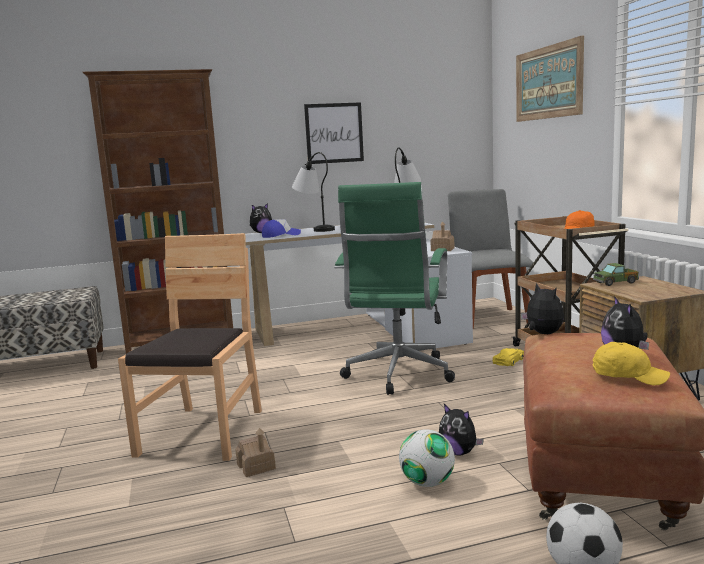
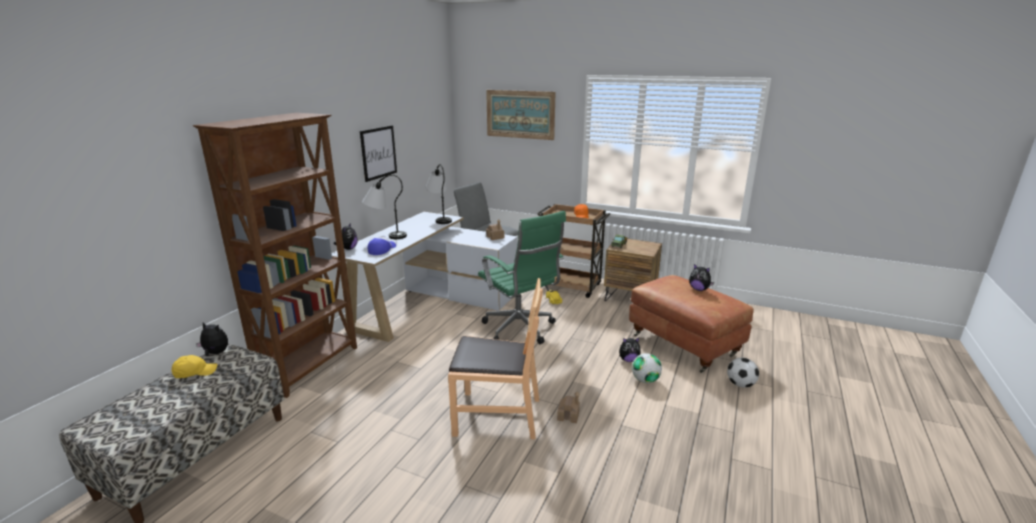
camera: 50 degrees left, 10 degrees up
(203, 432) = (497, 415): brown chair -> brown chair turned 135 degrees clockwise
(542, 334) = (643, 286): plush toy -> plush toy (215, 353)
(628, 376) = (721, 300): yellow cap -> yellow cap (195, 372)

